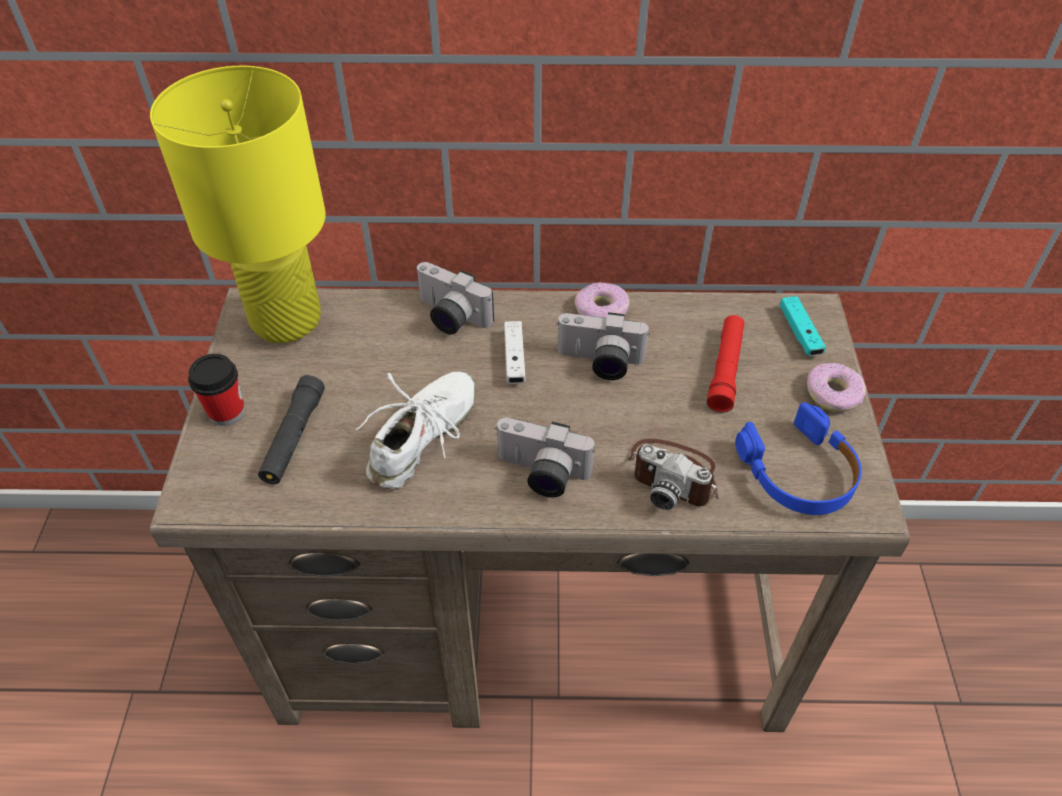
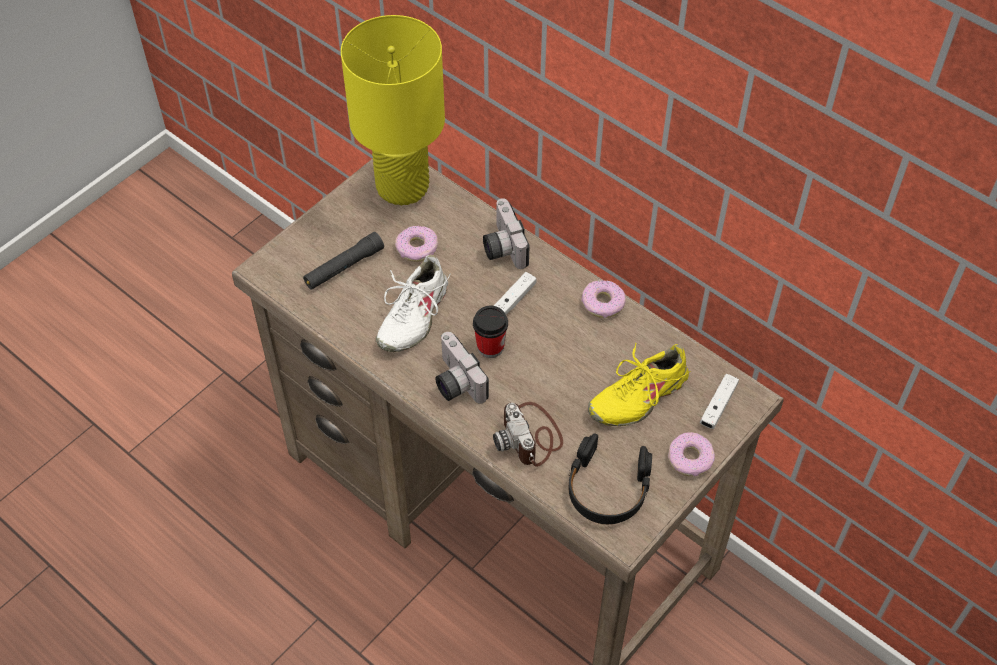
camera: 40 degrees right, 5 degrees up
(227, 412) = (322, 227): cup -> cup (490, 347)
(361, 370) = (417, 248): none -> donut
(424, 438) = (412, 316): white shoe -> white shoe turned 135 degrees clockwise
(599, 363) = (562, 338): camera -> none
(725, 369) = (638, 396): red flashlight -> yellow shoe
(799, 333) = (718, 406): turquoise game controller -> white game controller
(799, 472) = (607, 488): blue headphones -> black headphones

